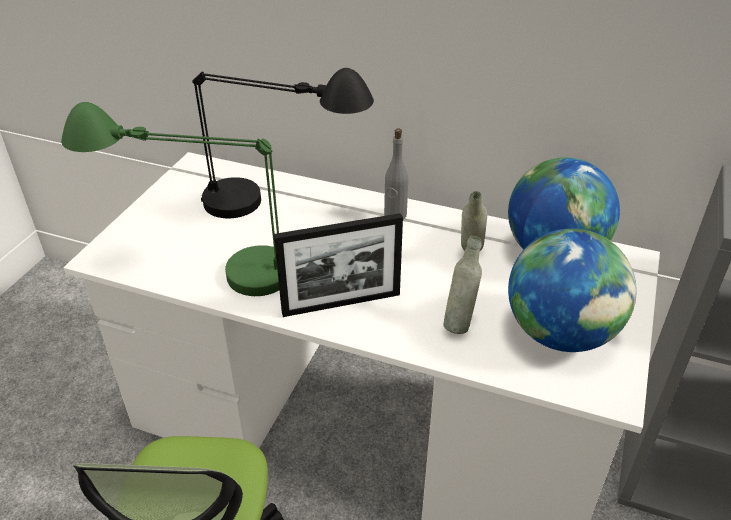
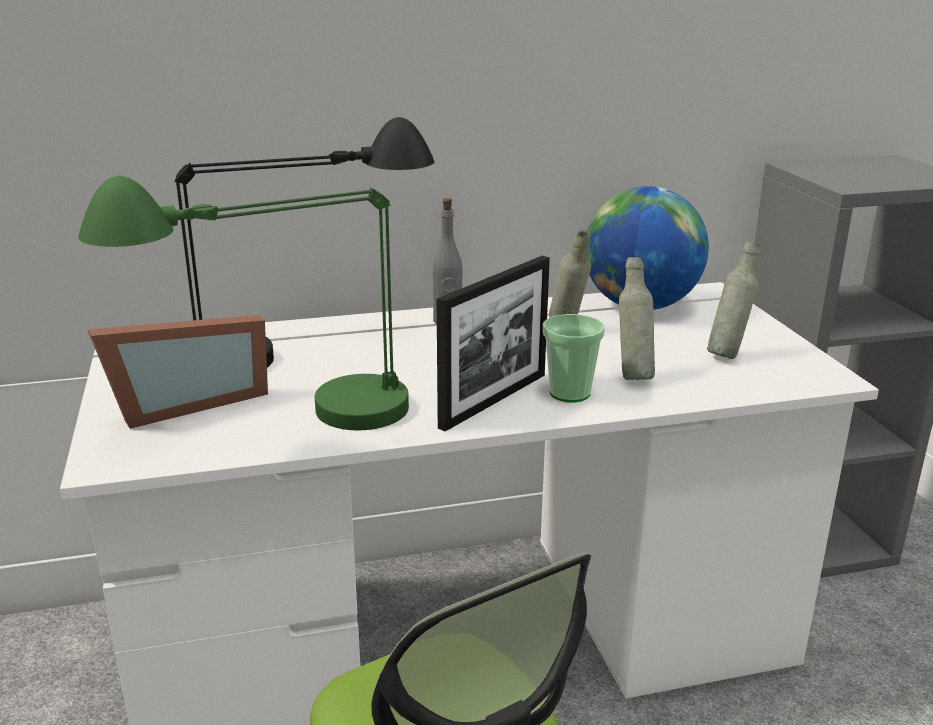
camera: 35 degrees left, 15 degrees down
(175, 228) = (186, 403): none -> picture frame
(396, 319) = (569, 393): none -> cup
(560, 333) = (728, 354): globe -> grey bottle

